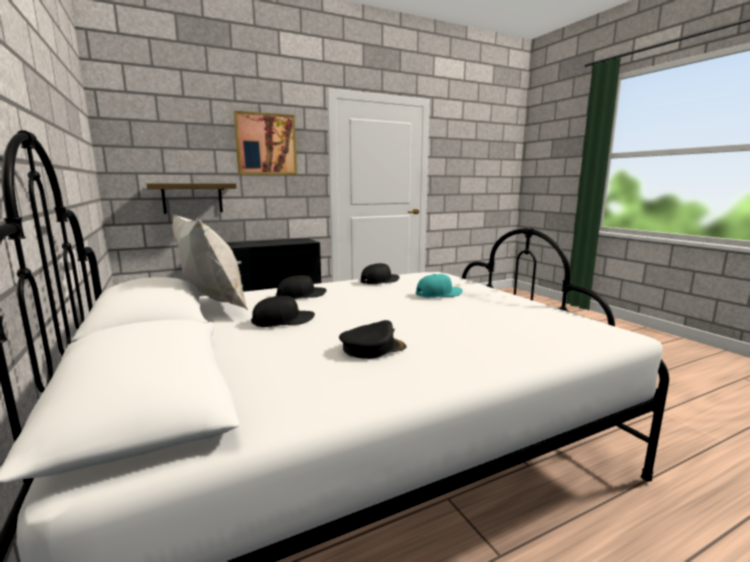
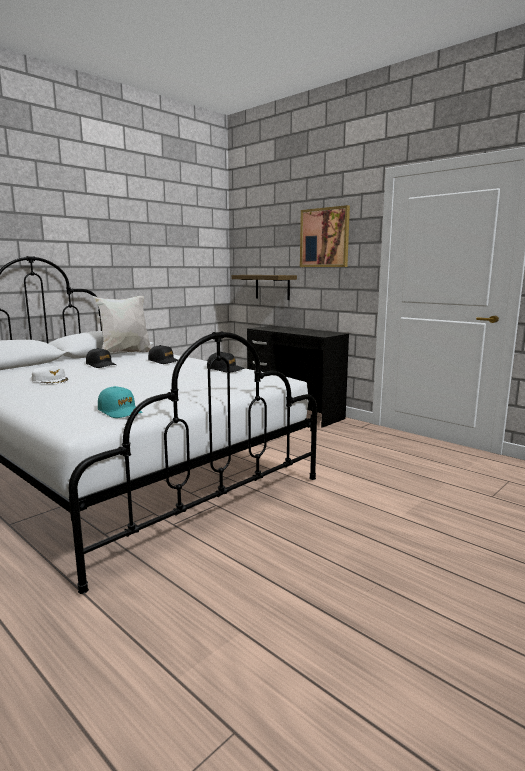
camera: 70 degrees right, 0 degrees up
(372, 348) = (50, 380): black cap -> white cap
(439, 294) = (189, 383): turquoise cap -> turquoise cap (120, 411)

